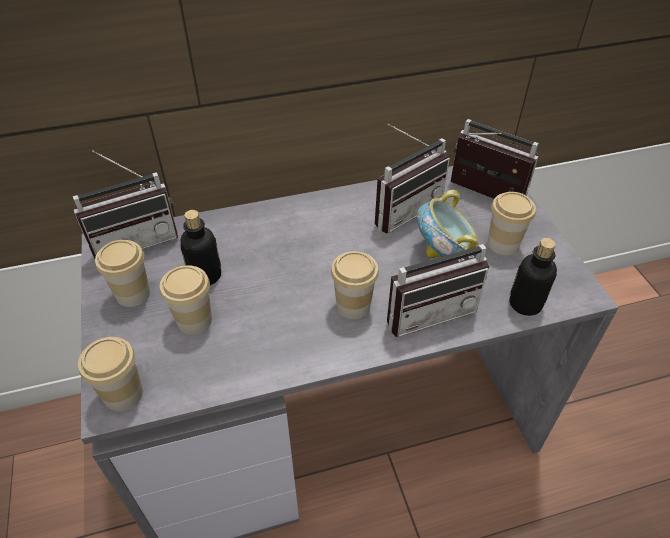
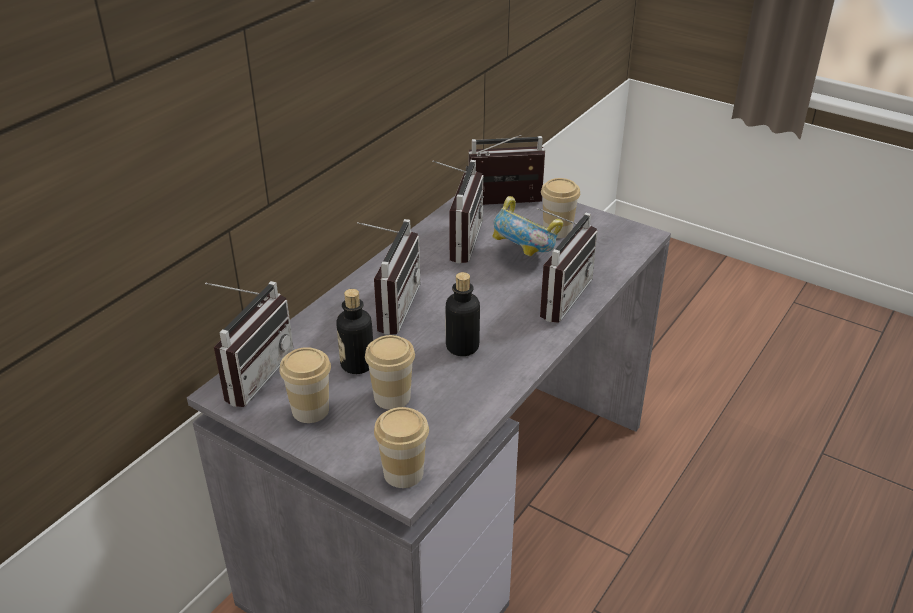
camera: 40 degrees left, 10 degrees down
(284, 239) = (389, 307): none -> radio
(353, 306) = (502, 321): cup -> none
(525, 304) = (615, 259): bottle -> bottle (462, 347)

